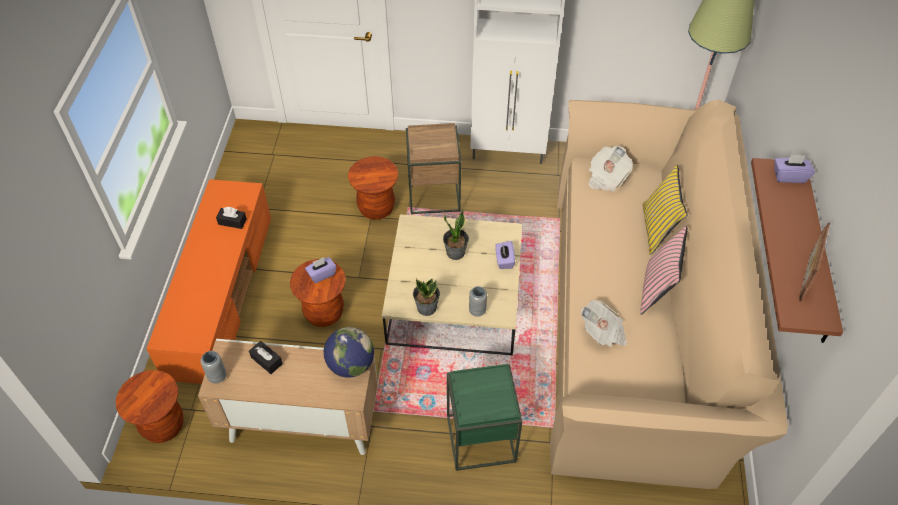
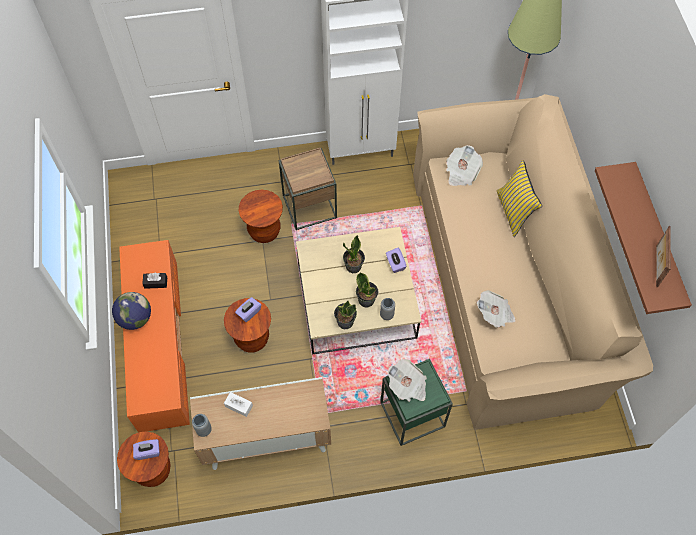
camera: 15 degrees left, 10 degrees up
(266, 360) = (239, 406): black tissue box -> white tissue box
(351, 365) = (308, 392): globe -> globe (135, 318)
(459, 290) = (366, 300): none -> potted plant
(473, 388) = (407, 386): none -> newspaper
(657, 289) = (526, 266): pink pillow -> none
(789, 176) = (626, 178): purple tissue box -> purple tissue box (148, 451)

